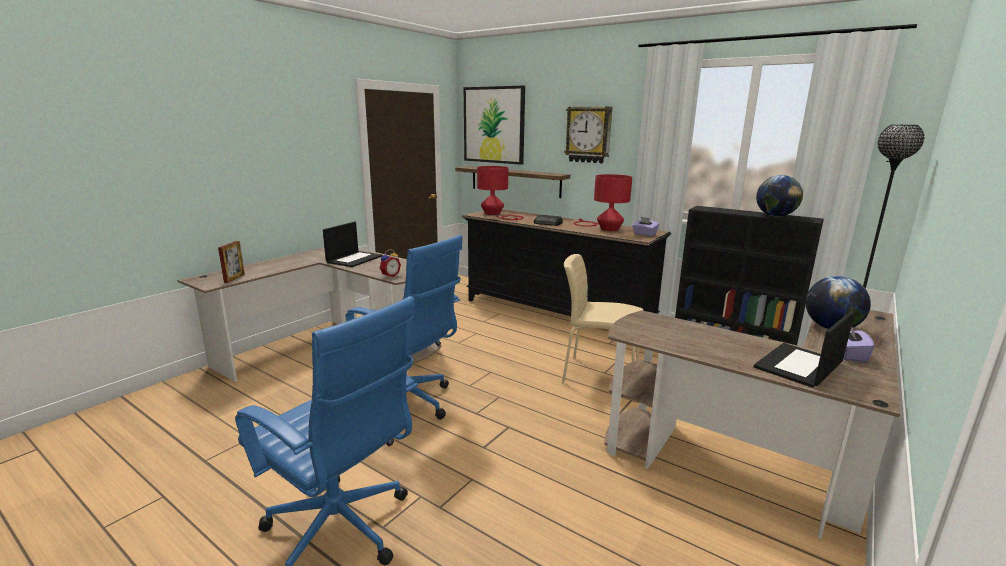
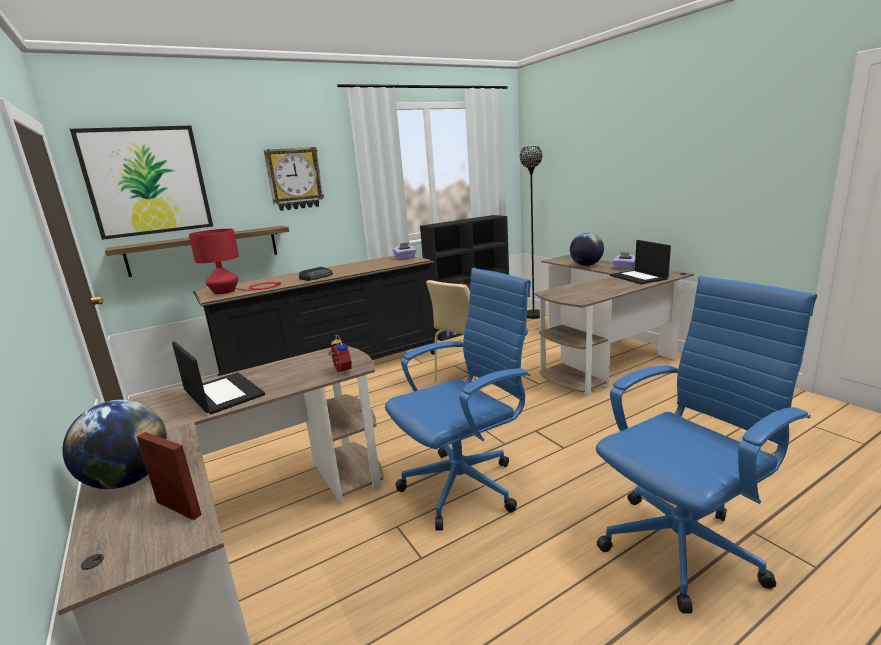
camera: 65 degrees left, 0 degrees up
(600, 227) = (360, 265): red table lamp -> none
(775, 216) = (477, 218): globe -> globe (128, 480)

